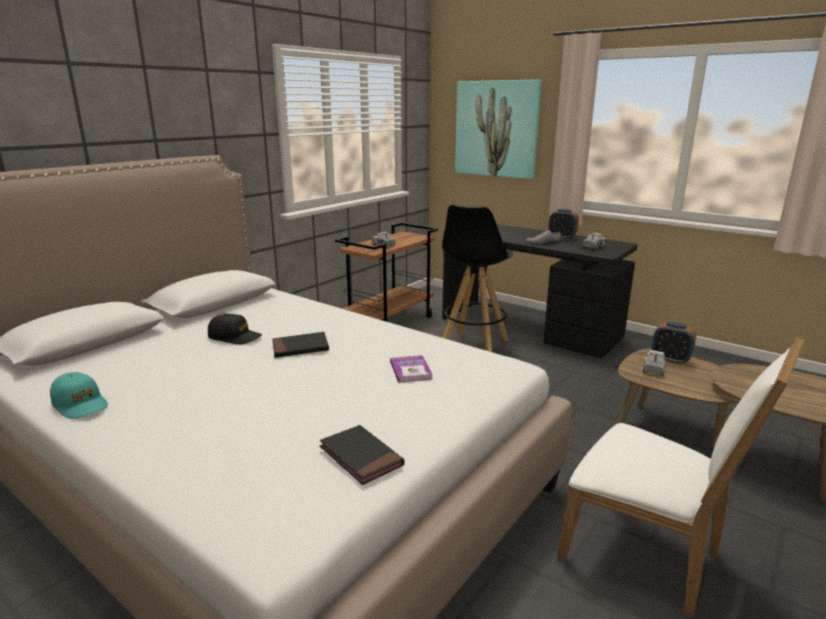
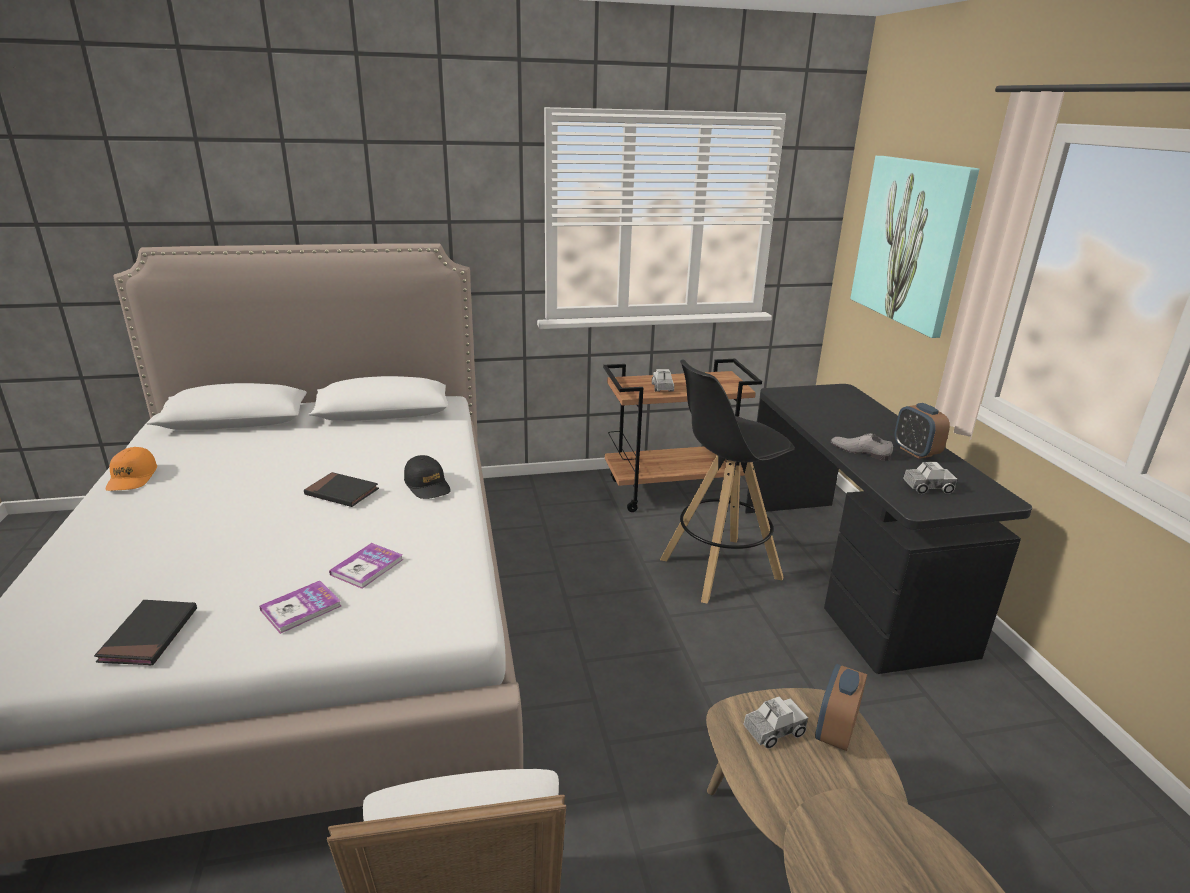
camera: 40 degrees right, 5 degrees up
(80, 404) = (132, 478): turquoise cap -> orange cap
(235, 337) = (326, 457): black cap -> black cap (427, 485)
(422, 401) = (301, 608): none -> book
(670, 359) = (835, 731): alarm clock -> alarm clock turned 45 degrees clockwise

